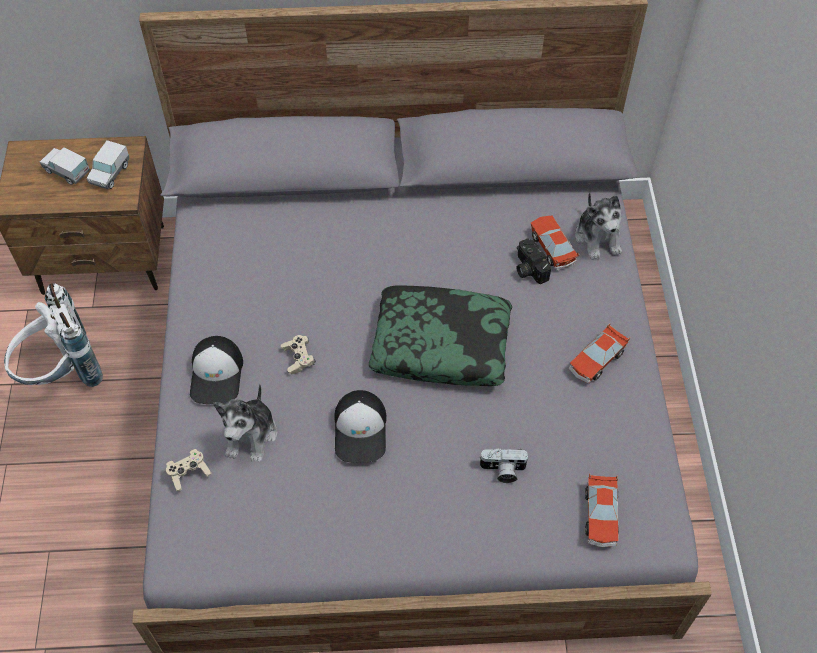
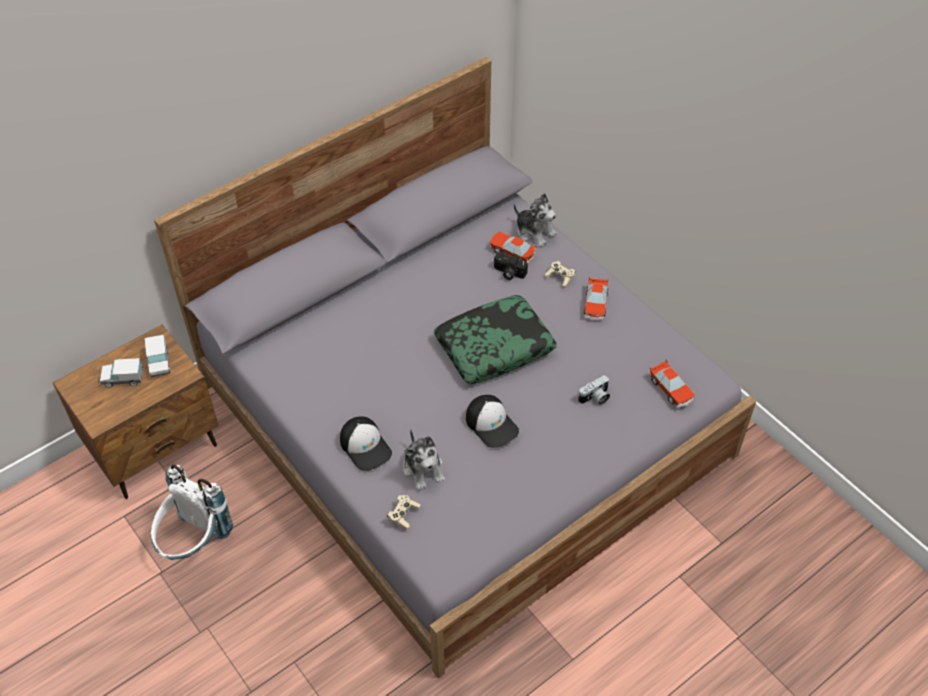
camera: 35 degrees left, 5 degrees down
(298, 358) = (411, 406): beige game controller -> beige game controller (560, 277)

